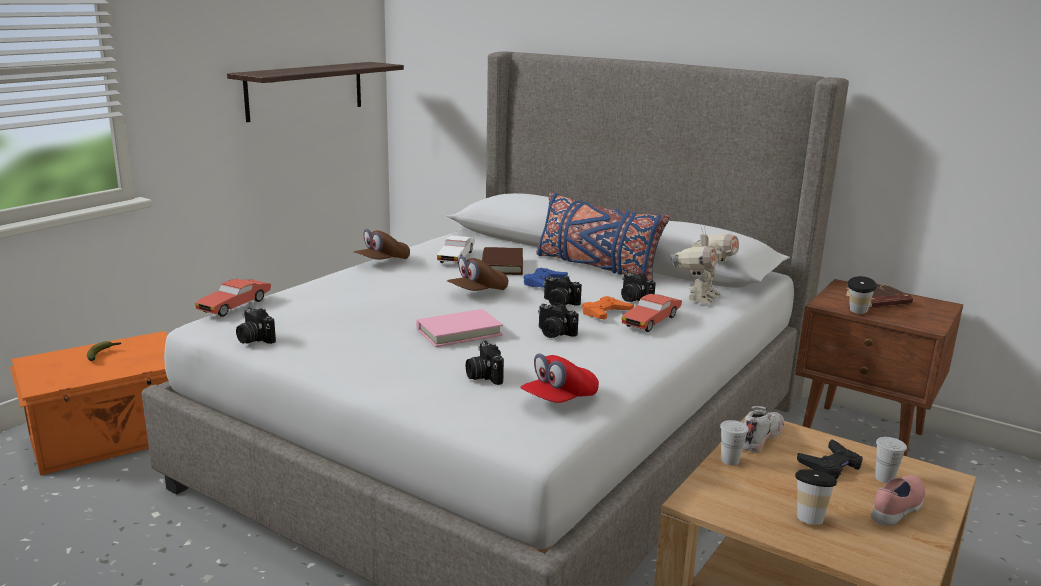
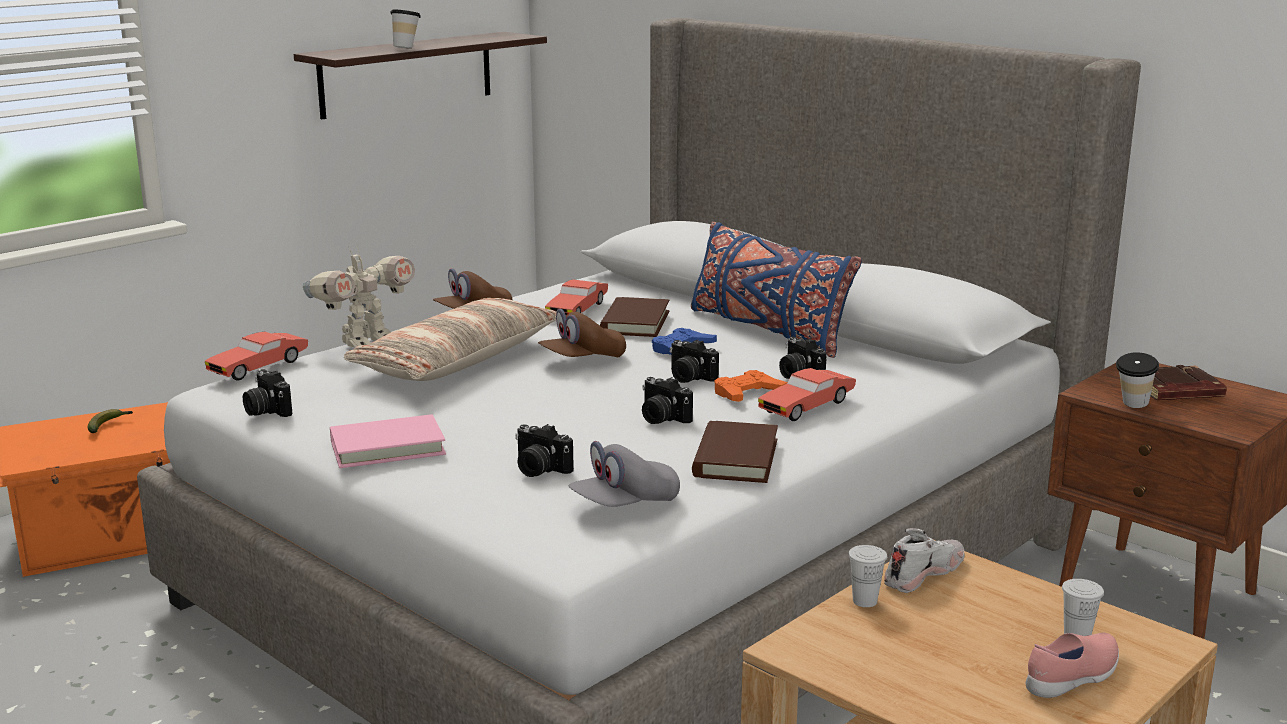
camera: 10 degrees right, 0 degrees up
(386, 296) = (457, 360): none -> pillow
(456, 257) = (577, 310): white toy car -> red toy car
(459, 332) = (534, 412): pink book -> pink book (387, 447)
(483, 376) = (539, 469): camera -> camera turned 45 degrees counterclockwise
(559, 400) = (625, 505): red cap -> grey cap
(621, 361) = (735, 458): none -> brown book
(701, 298) = (897, 377): toy robot -> toy robot (365, 341)
(809, 517) = (939, 679): cup -> cup (406, 48)
(830, 465) = (1006, 615): black game controller -> none

